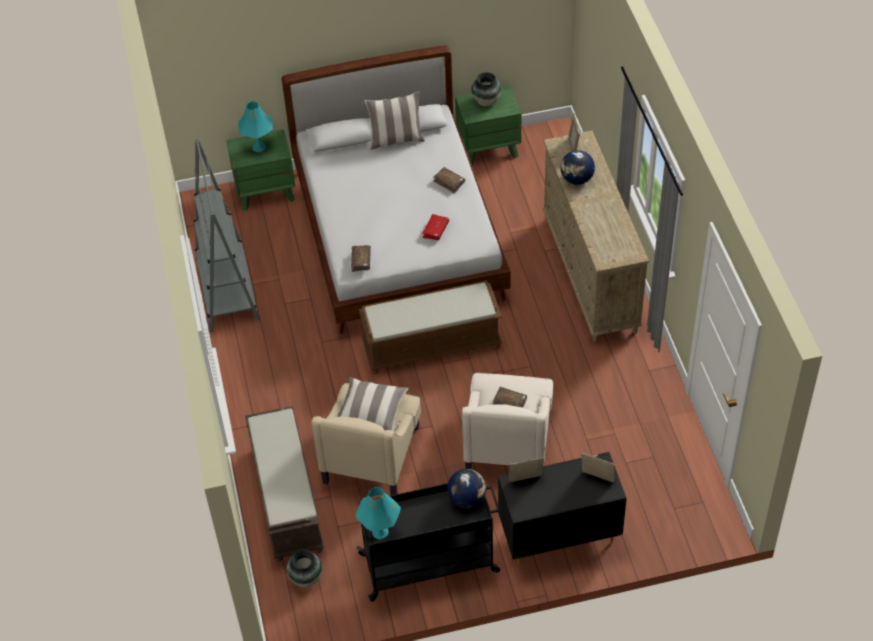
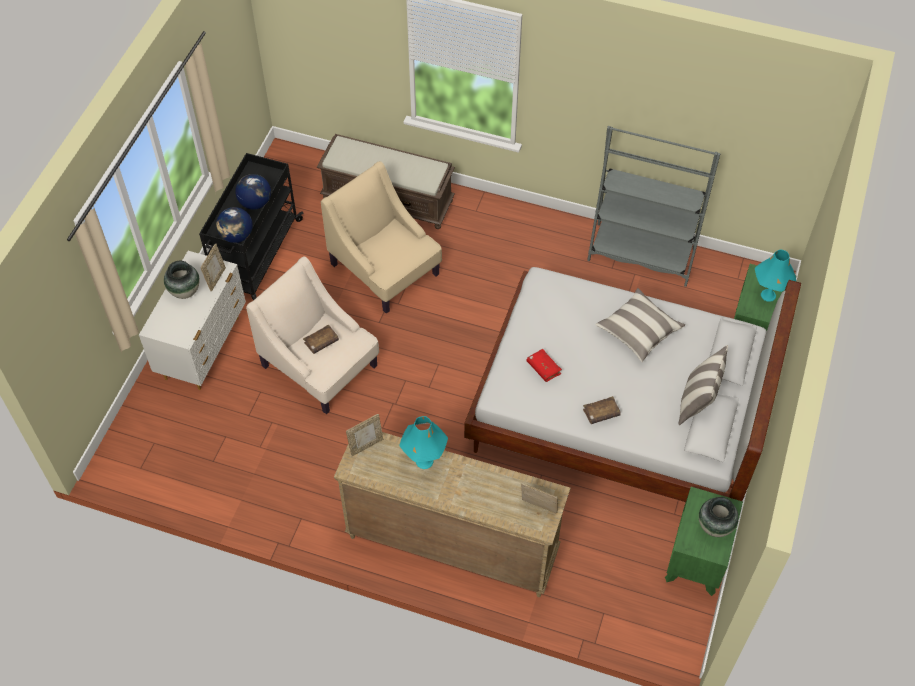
camera: 120 degrees right, 5 degrees up
(306, 579) = (309, 180): vase -> vase (184, 291)
(361, 261) = (545, 291): brown book -> none
(371, 413) = (392, 245): pillow -> pillow (638, 331)
(380, 532) = (257, 172): turquoise table lamp -> turquoise table lamp (424, 461)
(432, 344) = (465, 368): brown bench -> none
(558, 536) = (204, 348): black dresser -> white dresser
(576, 179) = (489, 482): globe -> globe (255, 203)
(597, 478) = (173, 326): picture frame -> picture frame (366, 445)

